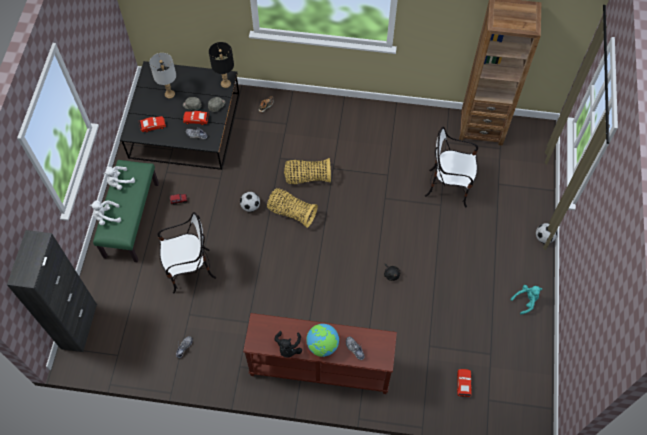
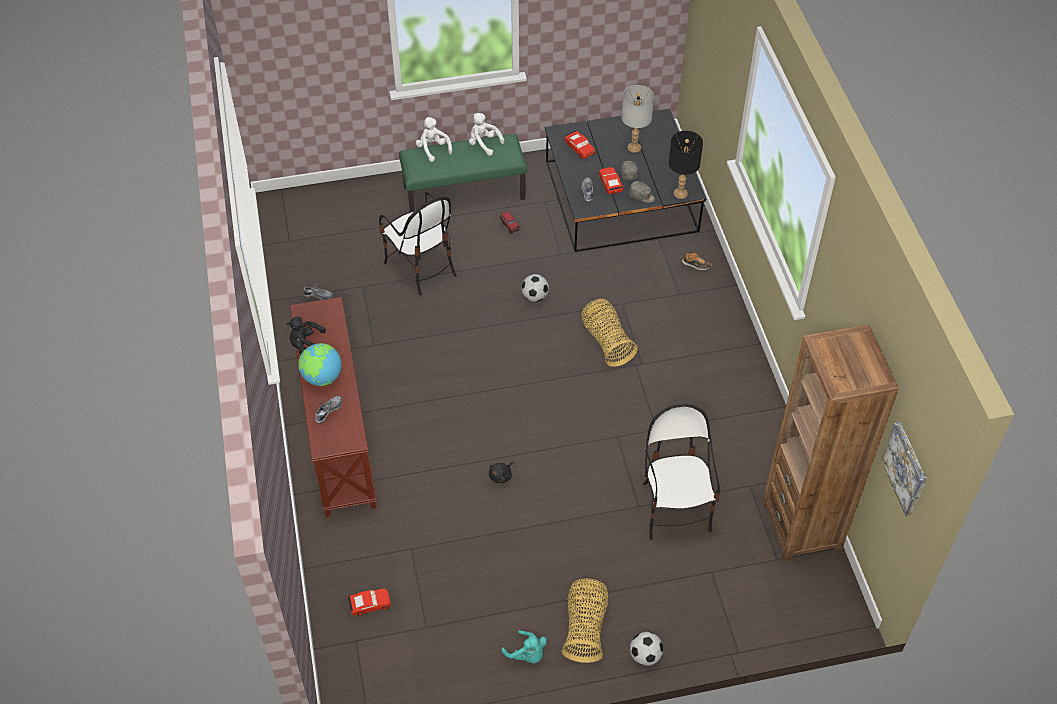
camera: 70 degrees right, 10 degrees down
(79, 326) = (312, 197): black cabinet -> none
(291, 212) = (545, 341): basket -> basket (585, 627)
(562, 32) = (906, 469): none -> picture

